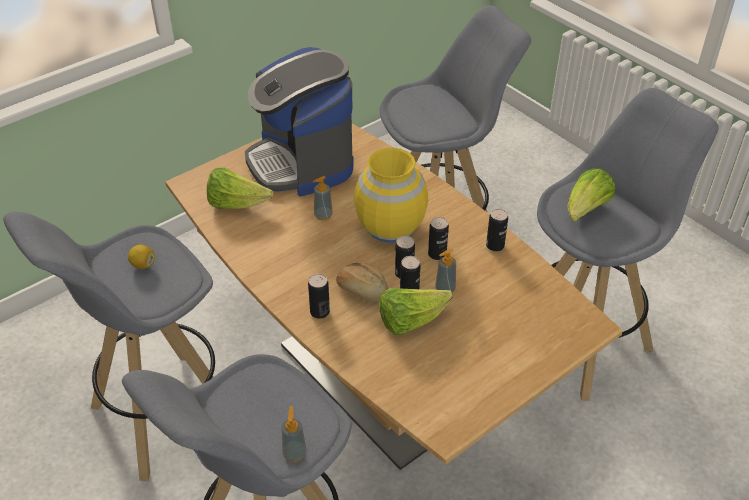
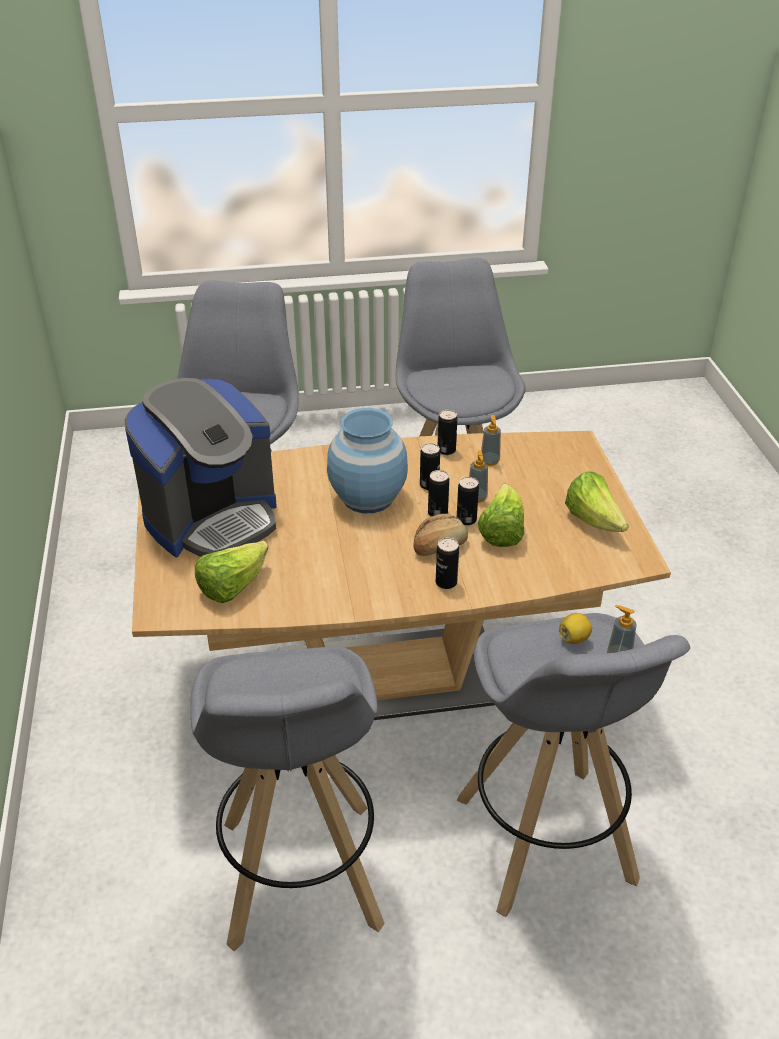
camera: 60 degrees left, 5 degrees down
(143, 265) = (270, 688): lemon -> lemon (574, 638)
(301, 162) = (212, 519): coffee machine -> coffee machine turned 45 degrees counterclockwise
(323, 215) = (311, 533): soap dispenser -> soap dispenser (490, 461)
(391, 227) = (368, 497): yellow vase -> blue vase
(585, 211) = (449, 388): lettuce -> lettuce (593, 521)

